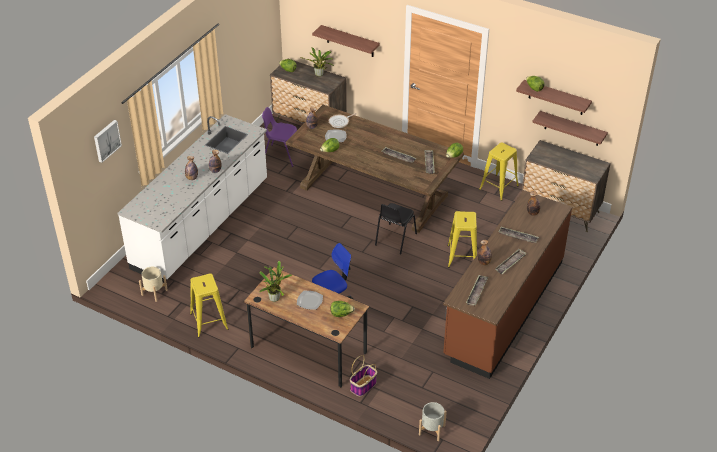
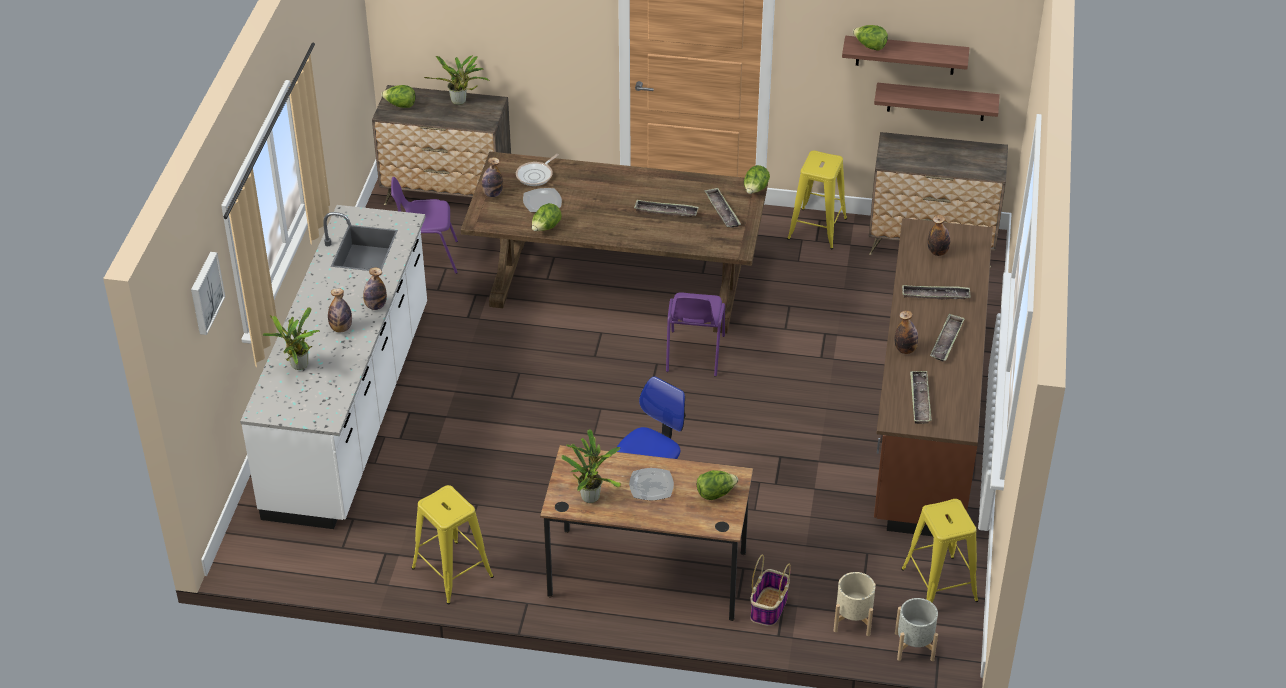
camera: 20 degrees left, 0 degrees up
(154, 292) = (329, 549): beige planter -> beige planter (853, 620)
(160, 193) = (298, 367): none -> potted plant
(350, 41) = (510, 31): shelf -> none
(395, 239) = (694, 354): black chair -> purple chair
(462, 256) = (817, 355): yellow stool -> yellow stool (939, 585)

